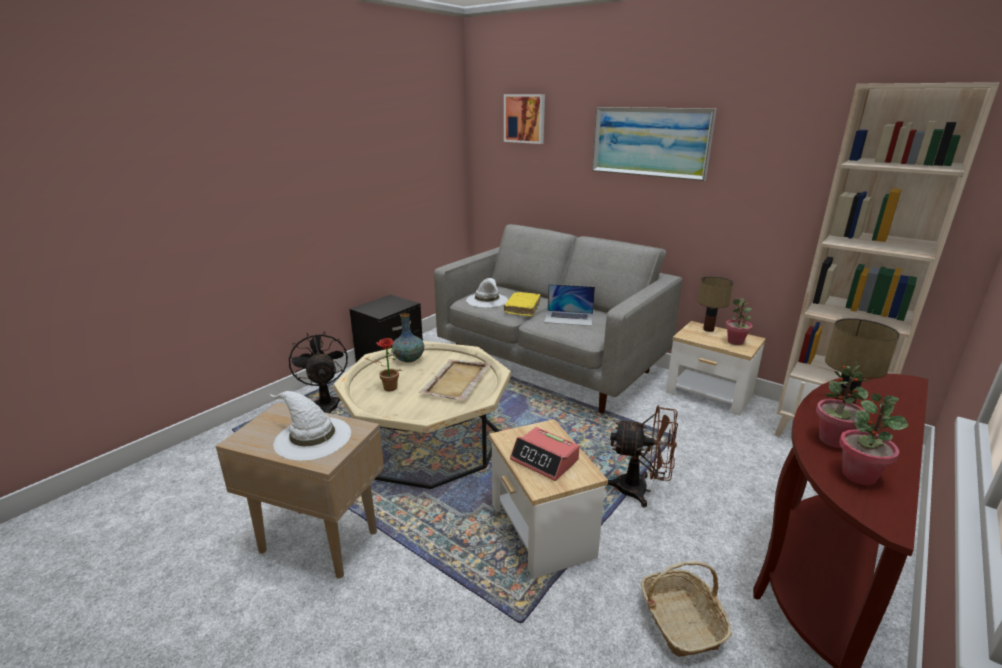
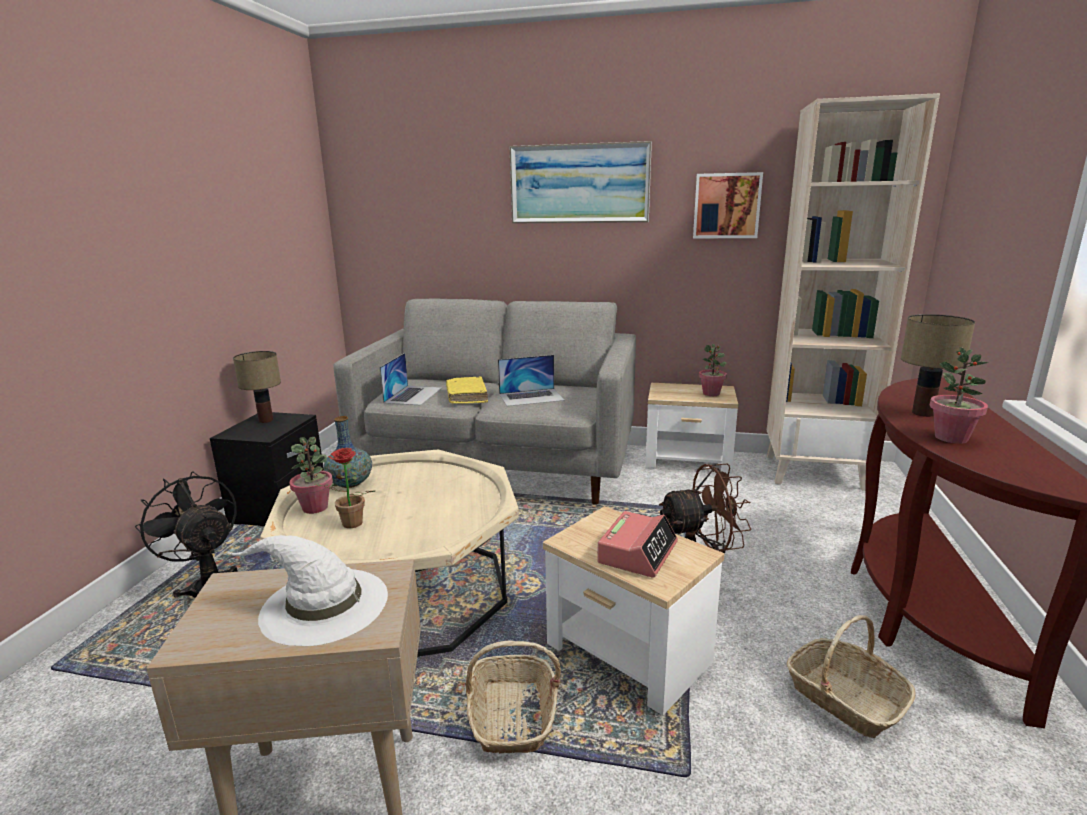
camera: 25 degrees left, 5 degrees down
(439, 542) = (512, 716): none -> basket
(456, 381) = (440, 495): beige tray -> none
(487, 300) = (413, 395): white hat -> laptop
(525, 118) = (412, 166): picture -> picture (726, 206)
(545, 460) = (637, 552): alarm clock -> alarm clock turned 75 degrees counterclockwise
(709, 329) = (676, 387): table lamp -> table lamp (266, 420)
(858, 475) = (1008, 461): potted plant -> potted plant (315, 507)

